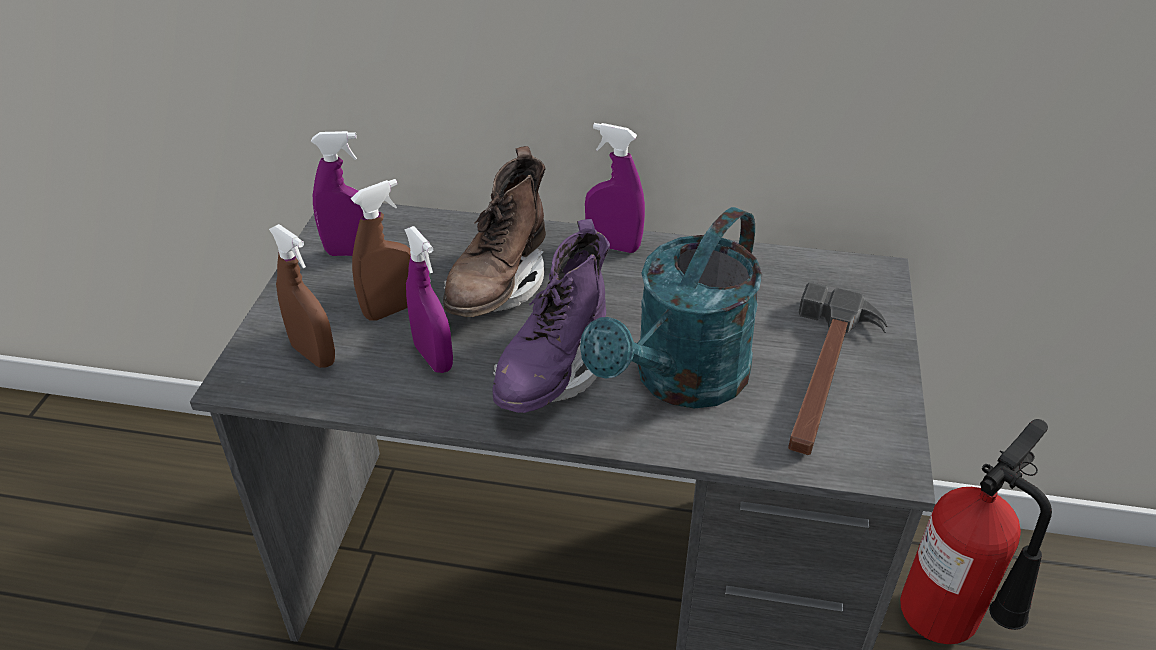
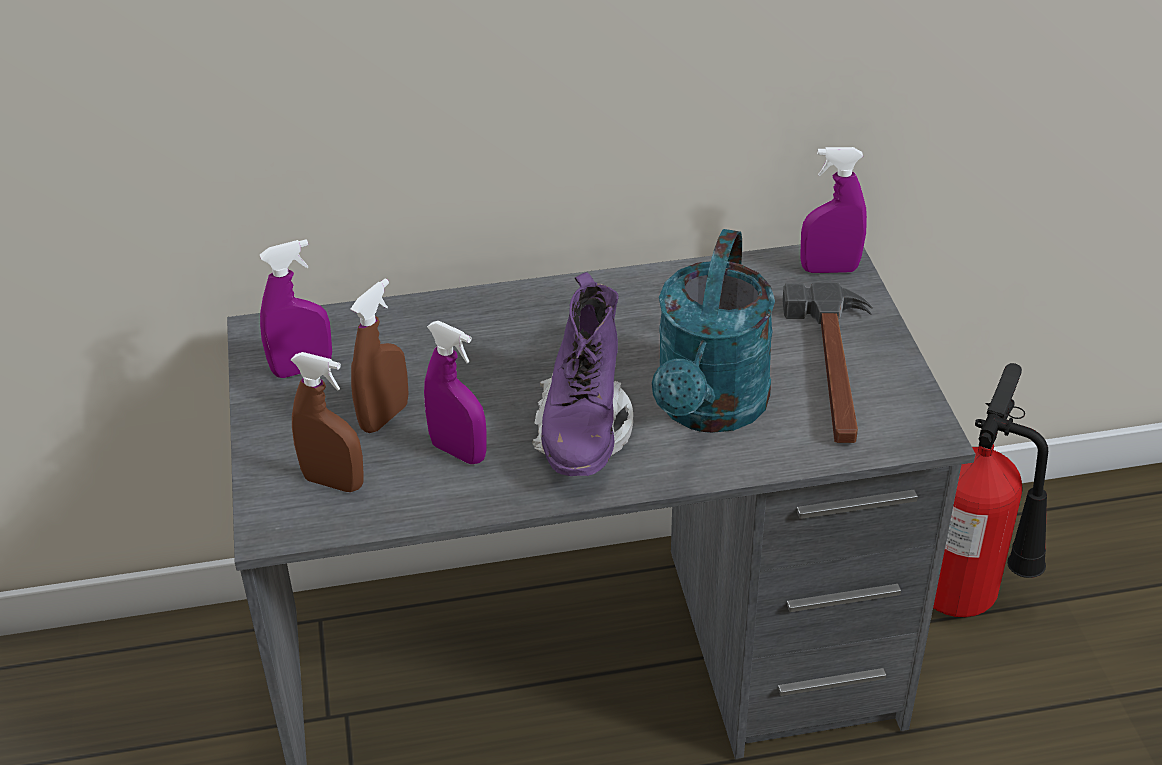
camera: 20 degrees left, 0 degrees up
(498, 286) = (479, 364): brown boot -> none
(613, 246) = (572, 294): purple spray bottle -> purple spray bottle (829, 269)

